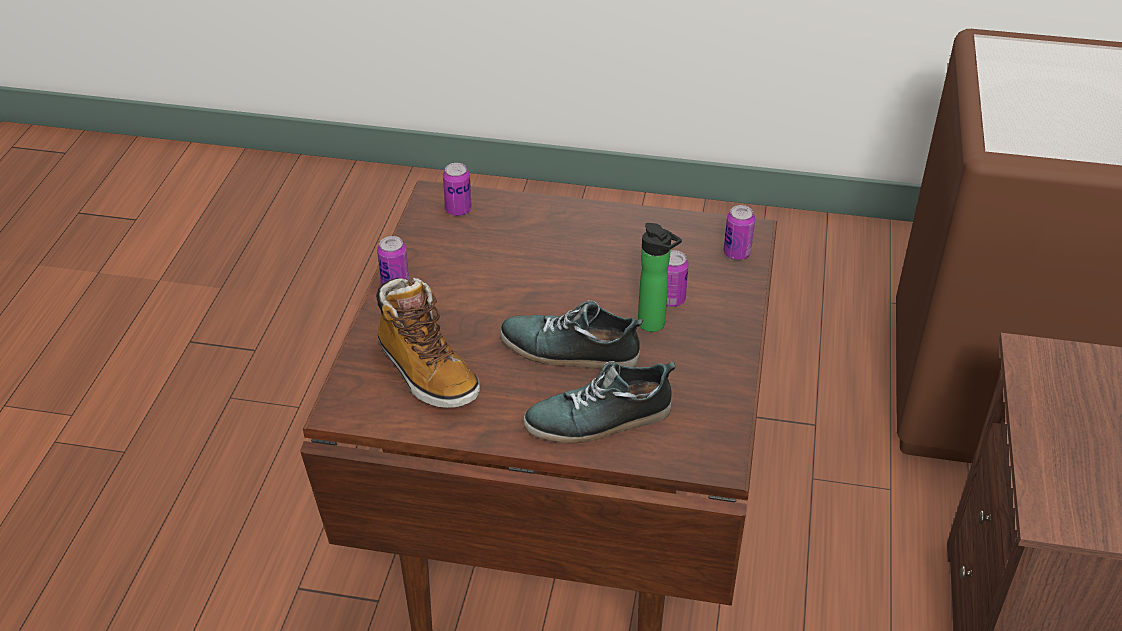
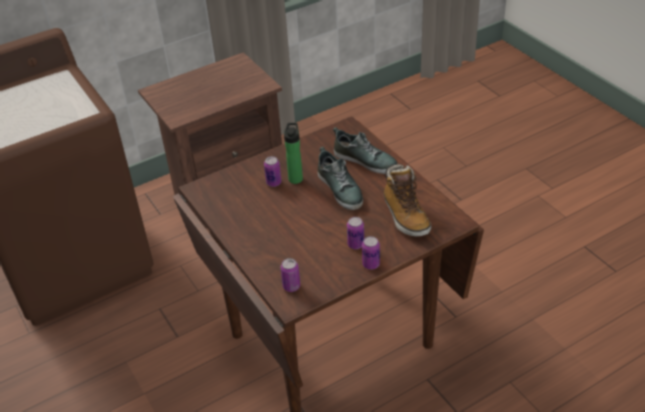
camera: 130 degrees left, 0 degrees up
(426, 372) = (405, 216): boot -> boot turned 150 degrees clockwise
(737, 253) = (218, 183): can -> can (356, 244)

